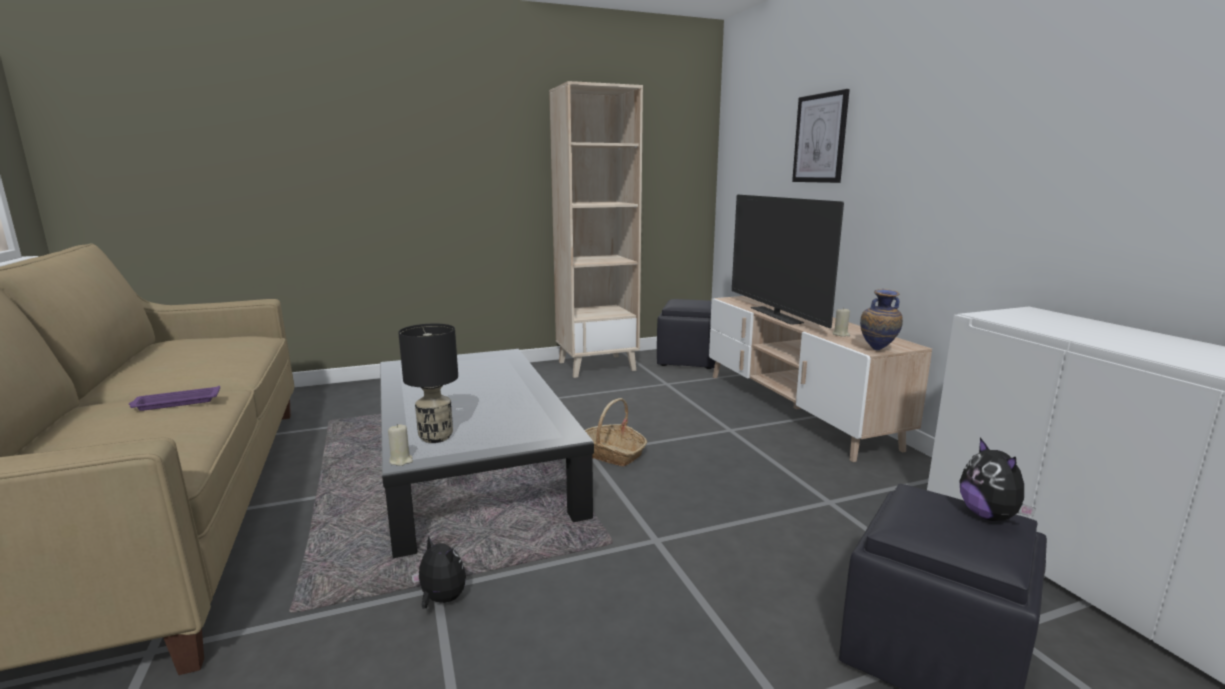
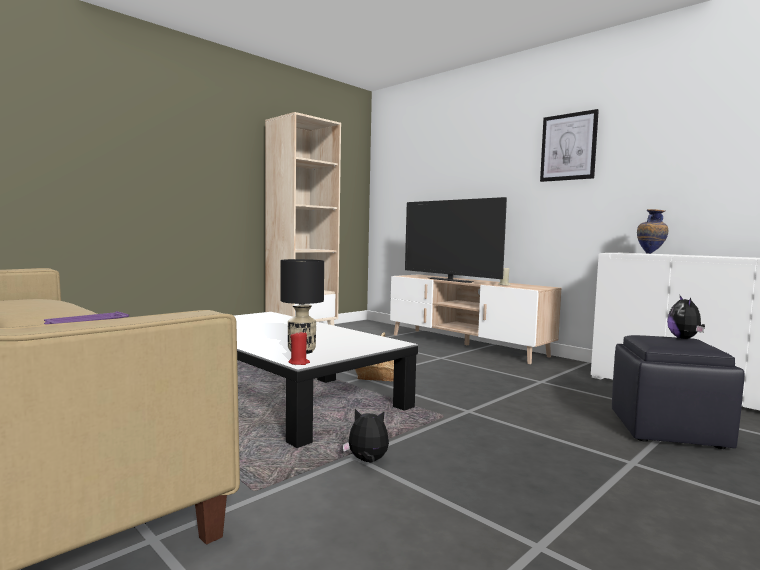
camera: 25 degrees left, 10 degrees down
(401, 460) = (299, 363): beige candle -> red candle
(689, 360) = (365, 328): black ottoman -> none
(820, 138) = (462, 166): picture -> picture (568, 147)
(877, 351) = (537, 288): vase -> vase (650, 253)
(989, 516) = (685, 338): plush toy -> plush toy turned 45 degrees clockwise

